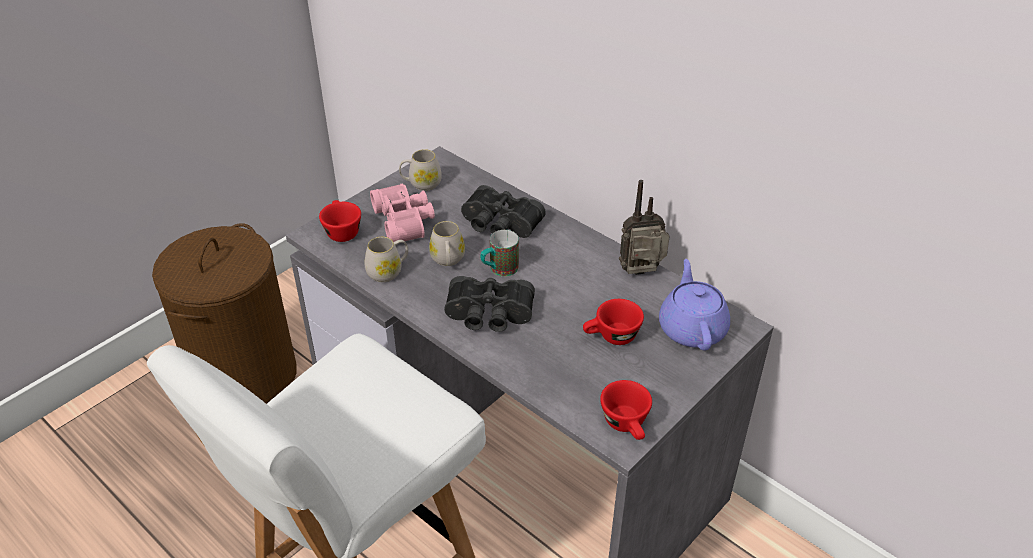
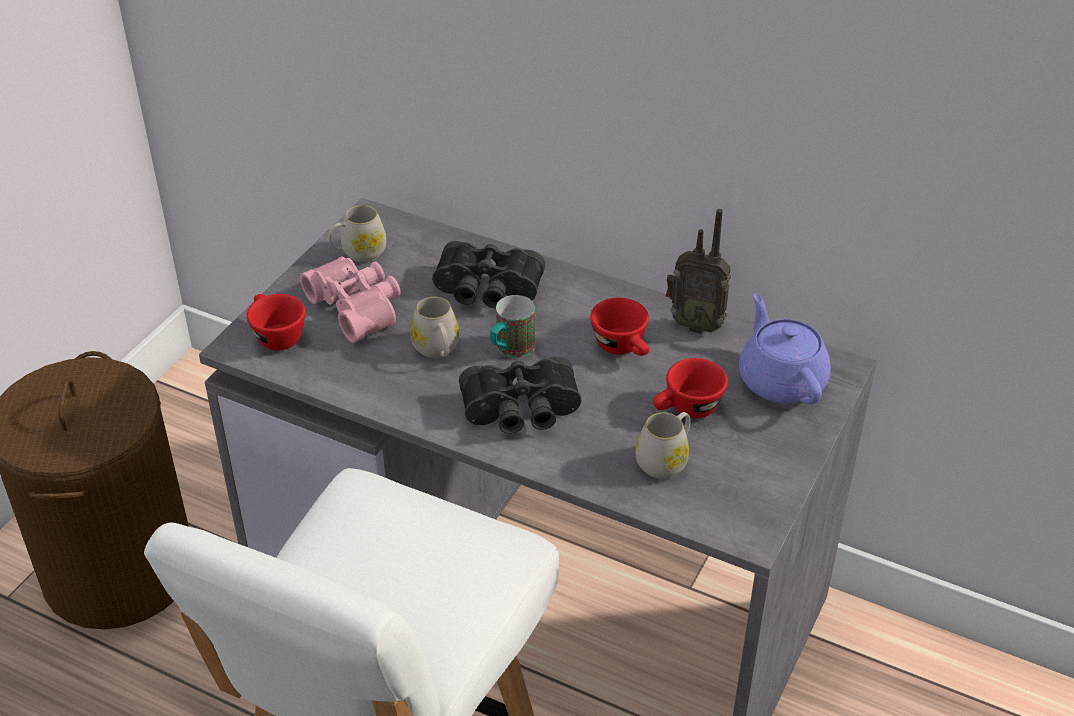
camera: 15 degrees left, 0 degrees up
(388, 271) = (364, 378): white mug -> white mug (665, 460)
(627, 425) = (748, 515): red cup -> red cup (624, 348)
(642, 275) = (695, 324): radio -> radio turned 135 degrees counterclockwise

